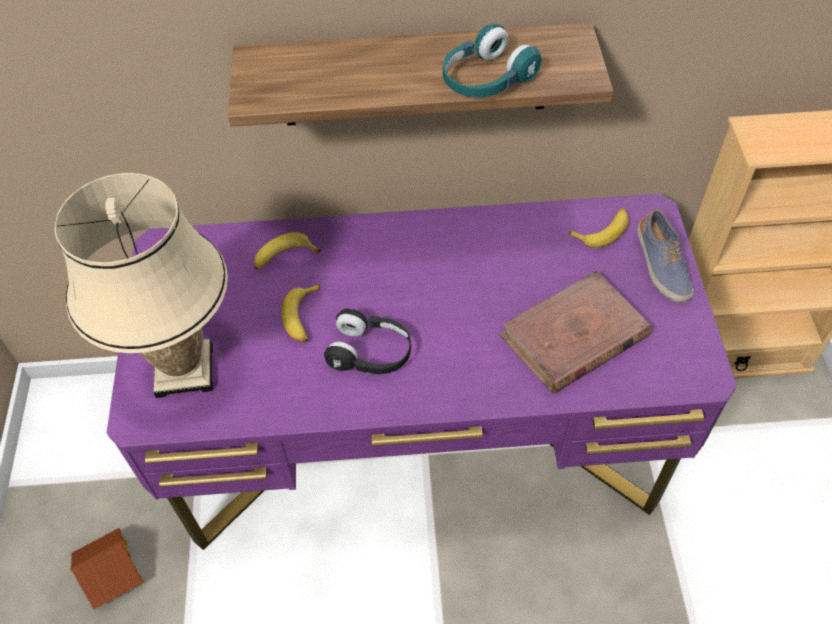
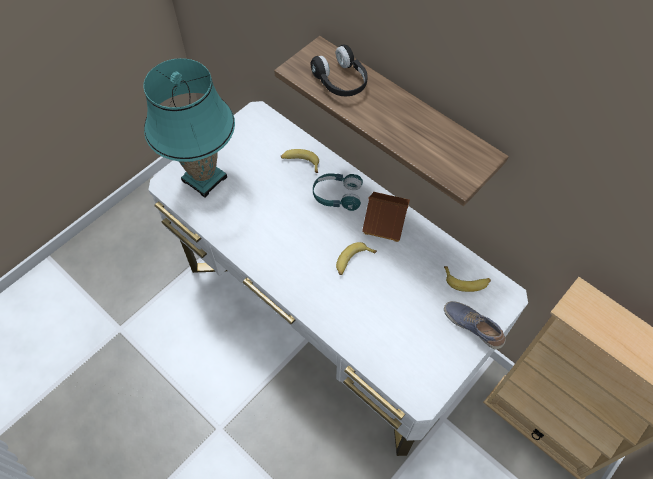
camera: 45 degrees right, 5 degrees up
(110, 573) = (151, 248): toy house -> toy house (384, 221)
(185, 371) = (204, 179): beige table lamp -> turquoise table lamp
(303, 318) = (275, 198): banana -> banana (353, 261)
(370, 353) = (284, 240): black headphones -> black headphones (341, 81)
(420, 445) = (328, 315): purple desk -> white desk
(486, 79) = (409, 143): turquoise headphones -> turquoise headphones (337, 196)
(573, 336) = (382, 318): brown book -> none
(660, 266) = (473, 326): shoe -> shoe turned 105 degrees clockwise

